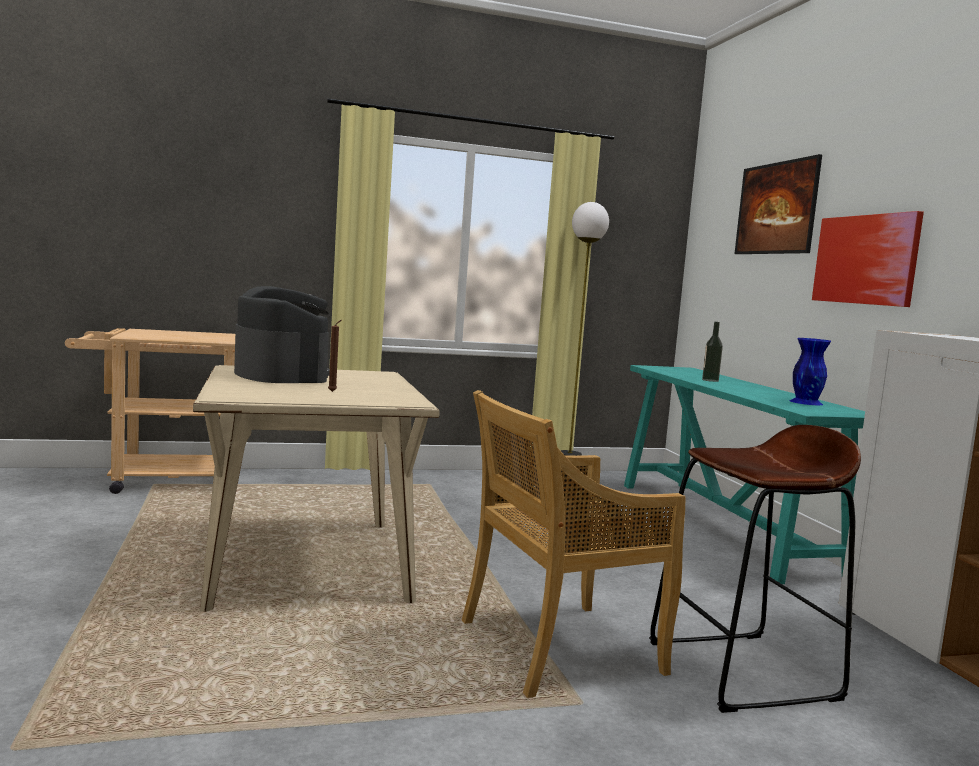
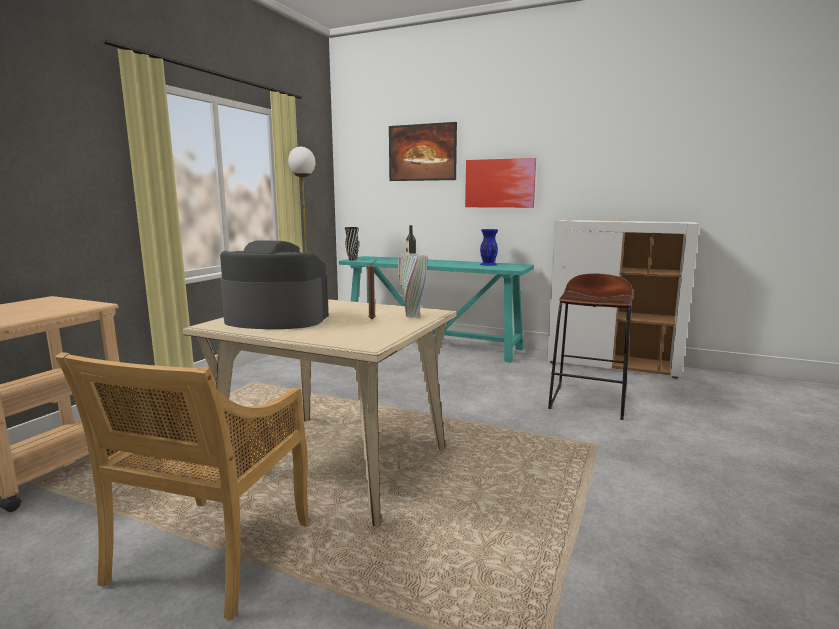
camera: 50 degrees left, 5 degrees up
(372, 399) = (412, 316): none -> white vase
(556, 648) = (535, 430): beige chair -> beige chair (210, 555)
(648, 367) = (352, 260): none -> black vase

